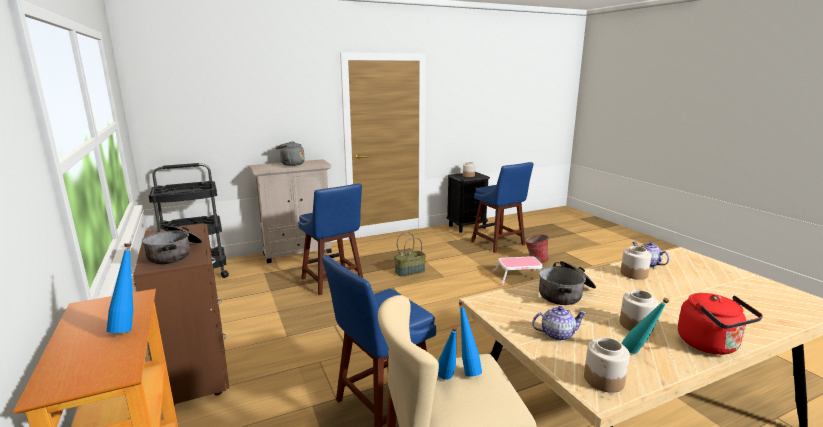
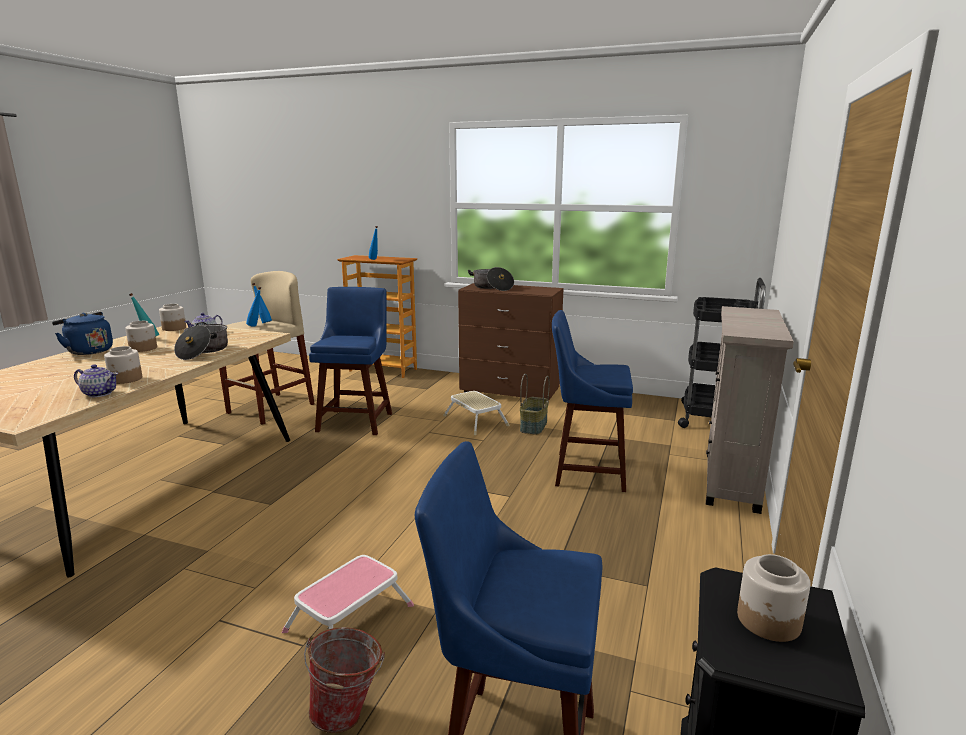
camera: 135 degrees right, 0 degrees up
(291, 164) = (755, 321): grey kettle -> none
(299, 346) = (475, 420): none -> beige step ladder
(410, 271) = (539, 531): basket -> basket (534, 426)
(711, 345) = (88, 351): red kettle -> blue kettle

